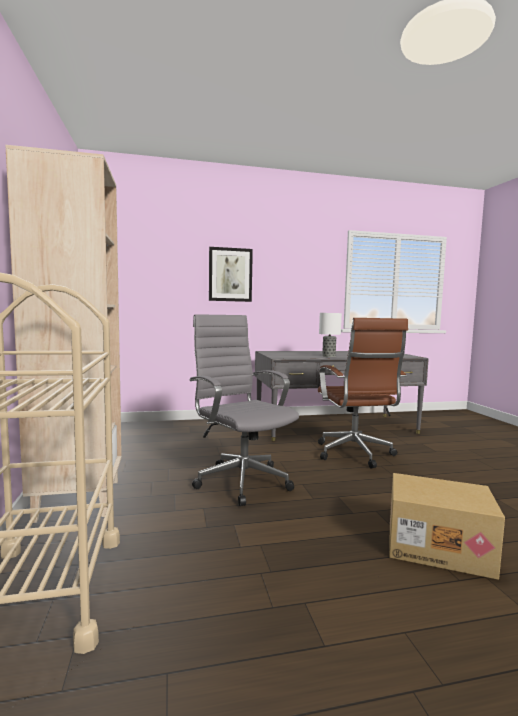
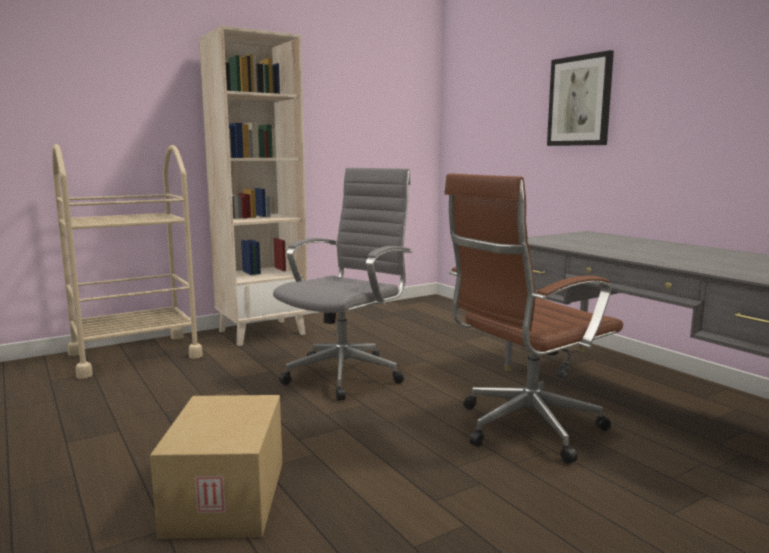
camera: 70 degrees right, 5 degrees up
(328, 356) = (617, 251): table lamp -> none

